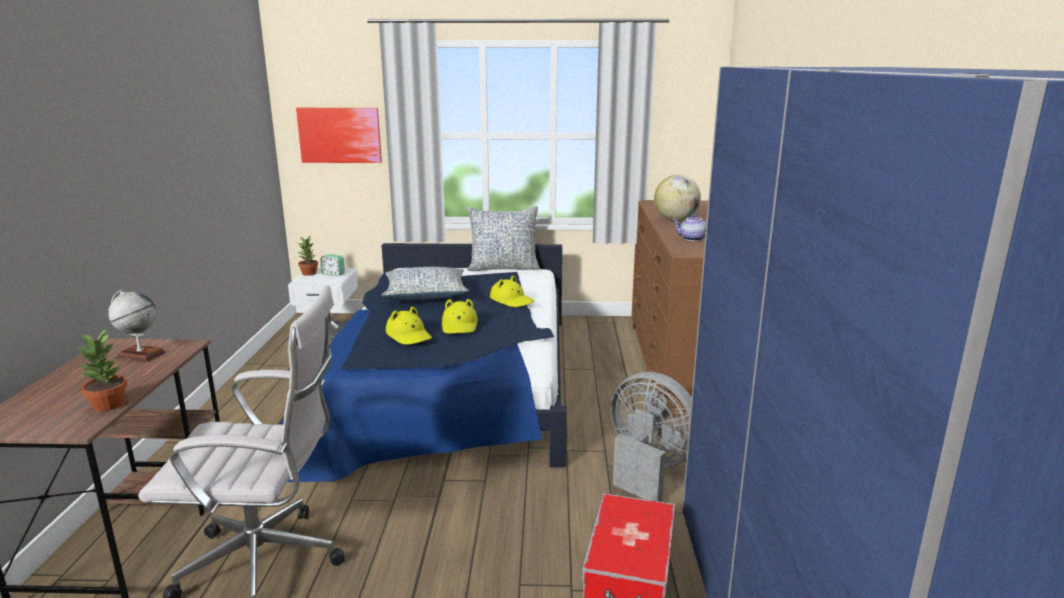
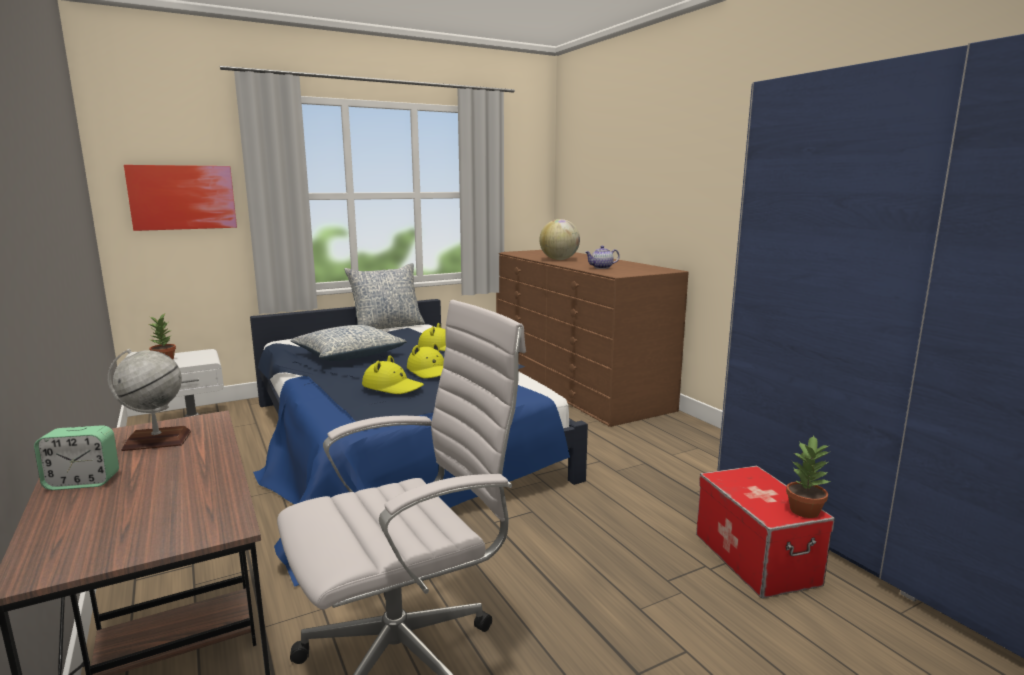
camera: 30 degrees left, 5 degrees down
(109, 405) = (217, 494): potted plant -> potted plant (805, 511)
(333, 274) = (198, 357): alarm clock -> alarm clock (83, 482)
(648, 468) = (648, 464): grey fan -> none

